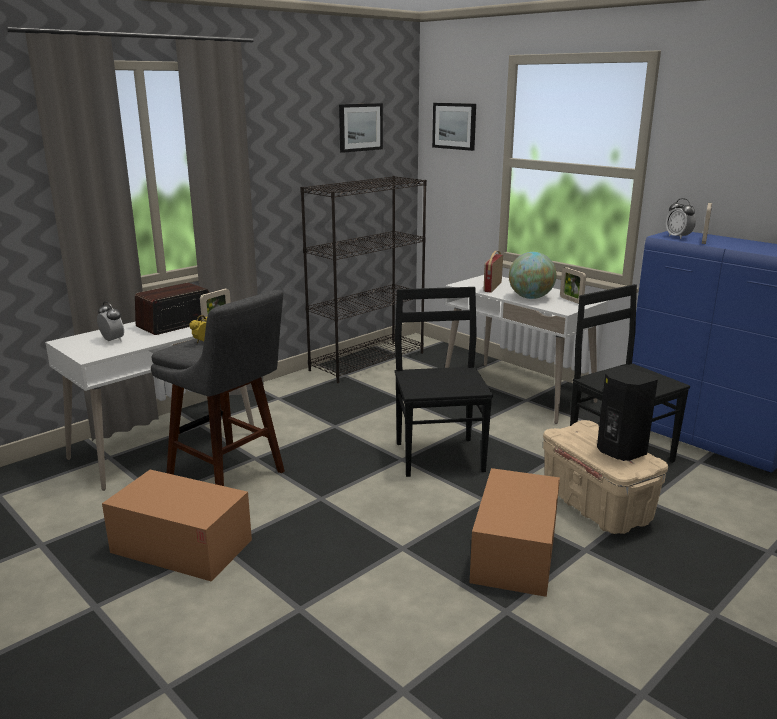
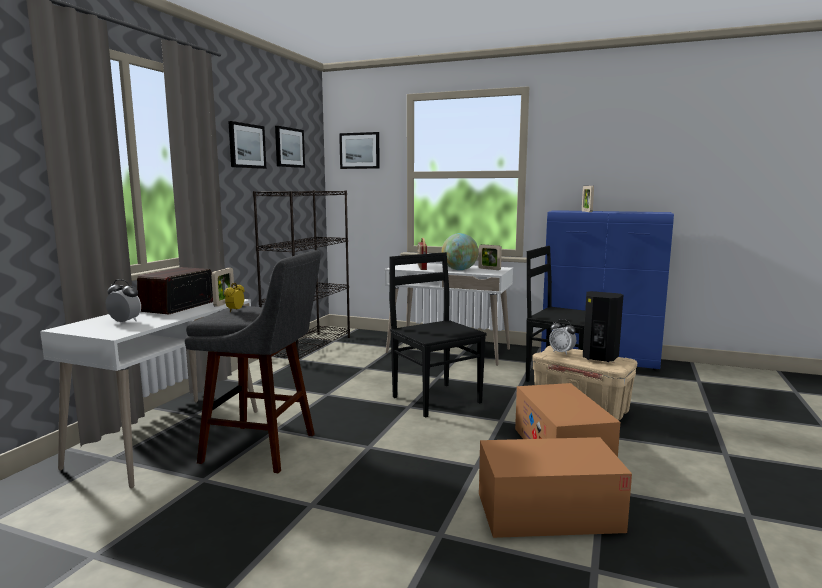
camera: 25 degrees left, 10 degrees down
(181, 546) = (270, 515): cardboard box -> cardboard box (548, 512)
(296, 134) = (246, 146): none -> picture
(678, 237) = (567, 211): alarm clock -> alarm clock (561, 352)

